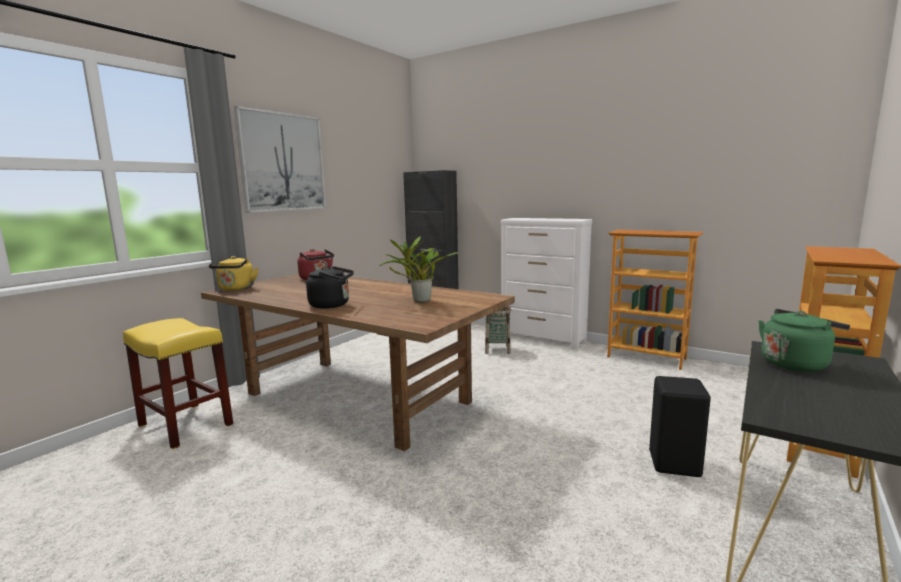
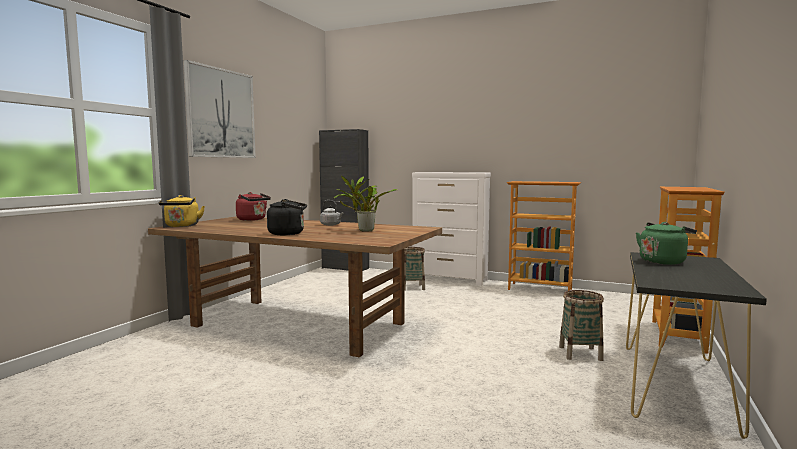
camera: 10 degrees left, 5 degrees down
(184, 425) = (139, 350): yellow stool -> none
(391, 289) = (331, 225): none -> grey kettle
(676, 465) = (580, 353): black stool -> basket

